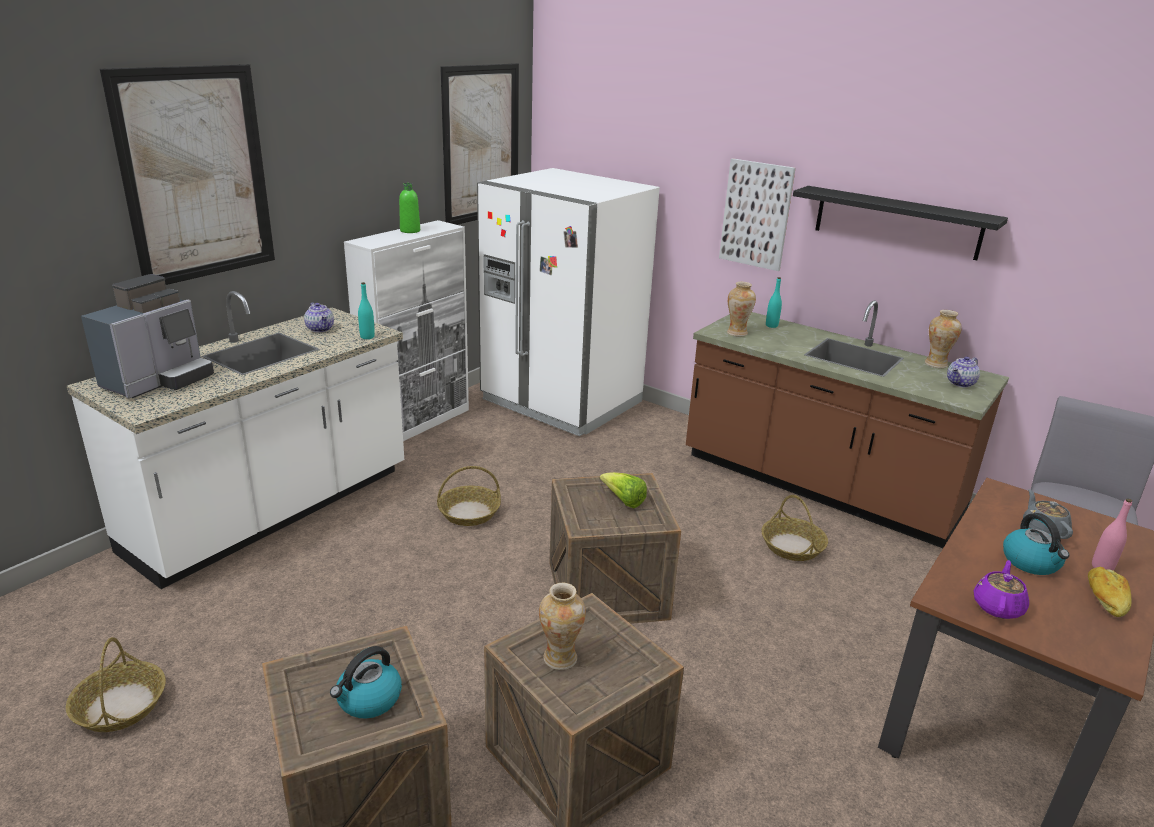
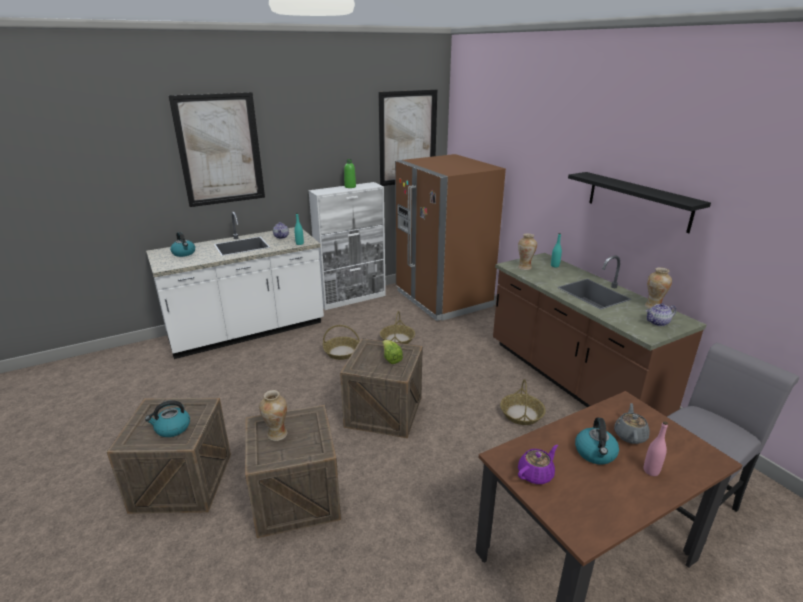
camera: 25 degrees right, 0 degrees up
(120, 705) = (120, 408): basket -> basket (397, 339)
(159, 380) = (184, 253): coffee machine -> kettle
(561, 401) = (442, 299): white fridge -> brown fridge
(756, 214) = (557, 190): picture -> none
(1104, 599) = (627, 492): bread -> none

